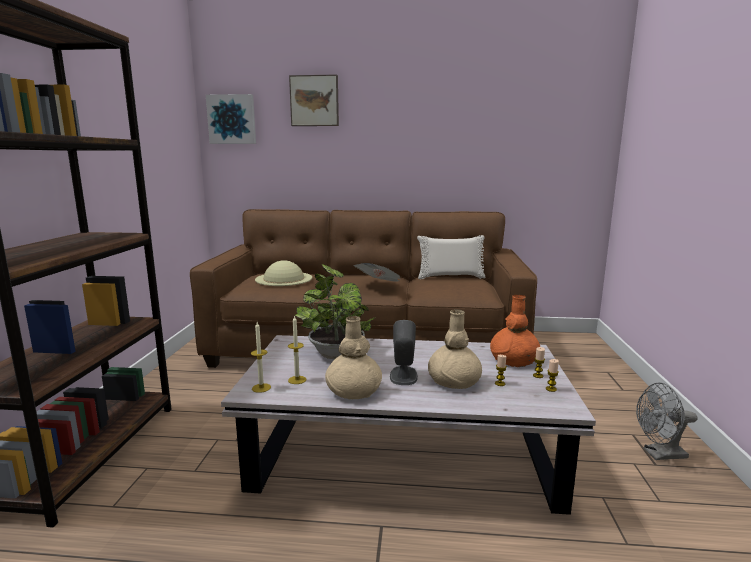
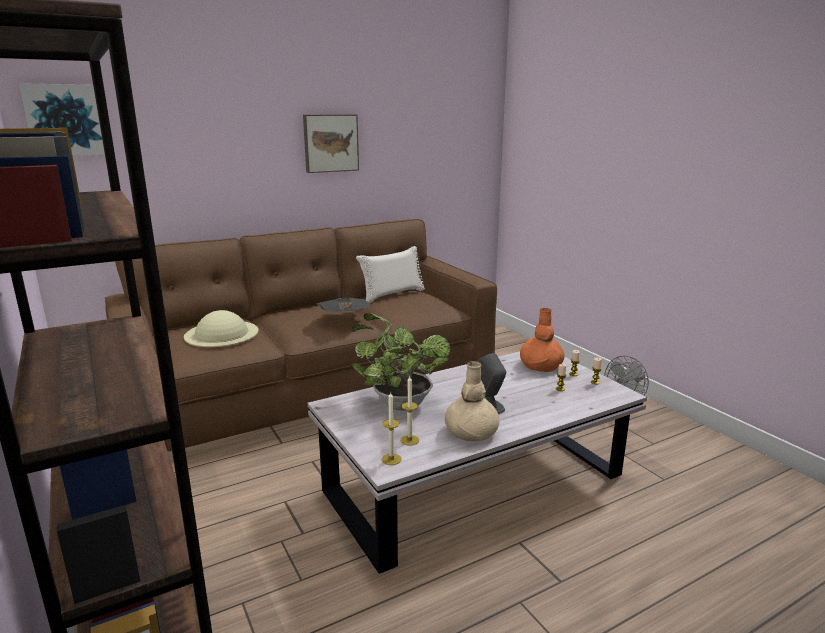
camera: 35 degrees left, 5 degrees up
(314, 101) = (192, 96): picture -> picture (330, 143)
(453, 381) = (528, 397): beige vase -> none

